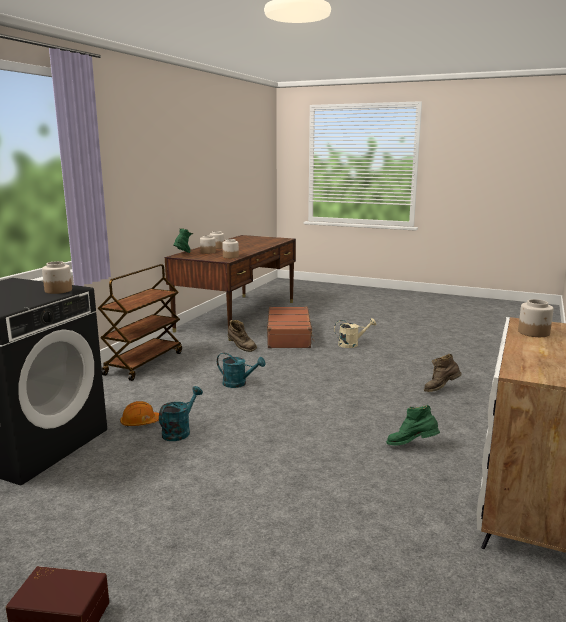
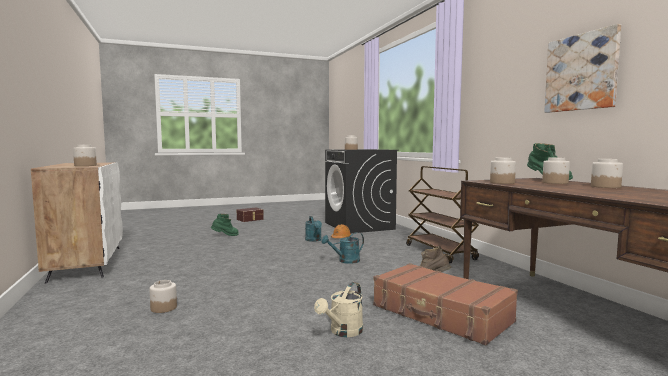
camera: 135 degrees right, 10 degrees down
(175, 175) = (581, 72): none -> picture
(411, 446) = (170, 265): green boot -> green boot (225, 236)
(441, 389) = (163, 308): brown boot -> jar

